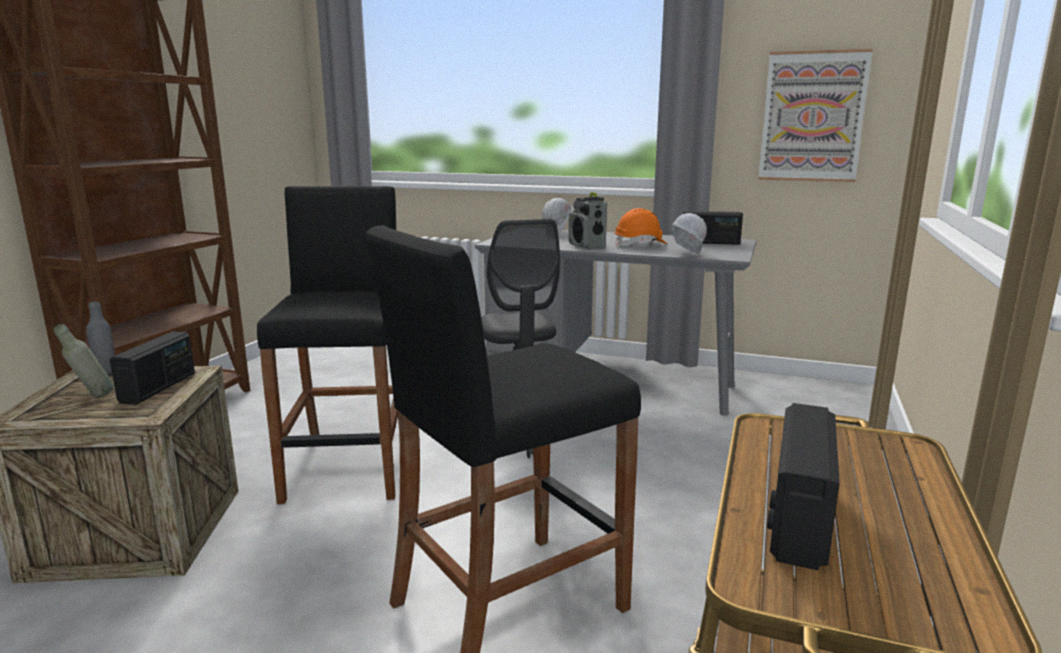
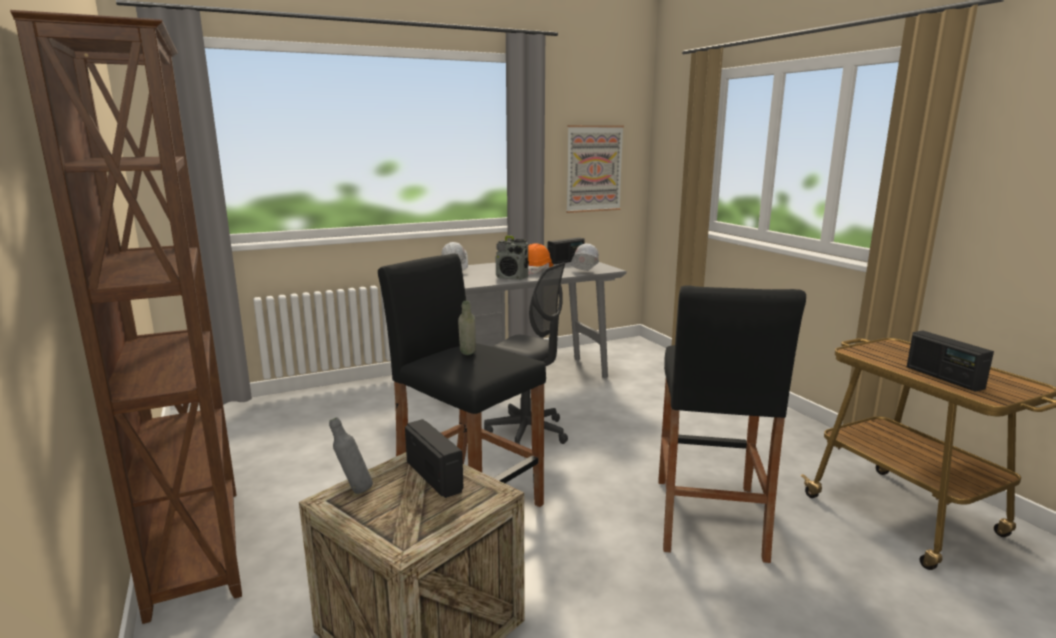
camera: 45 degrees left, 0 degrees up
(92, 398) = (409, 506): grey bottle -> grey bottle (467, 356)

